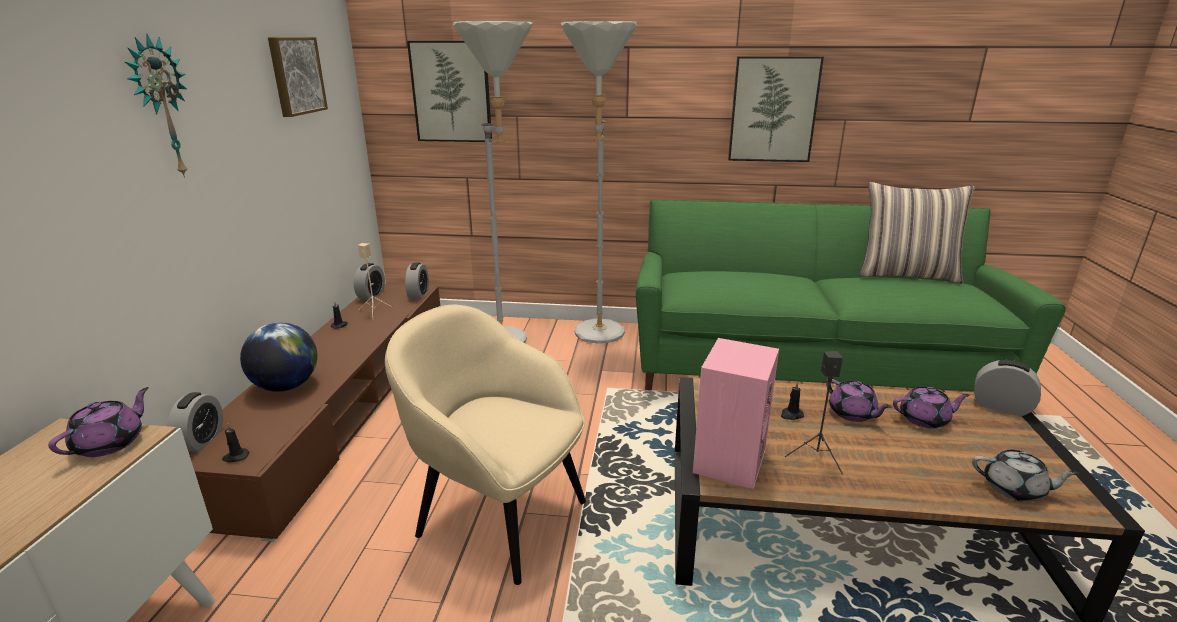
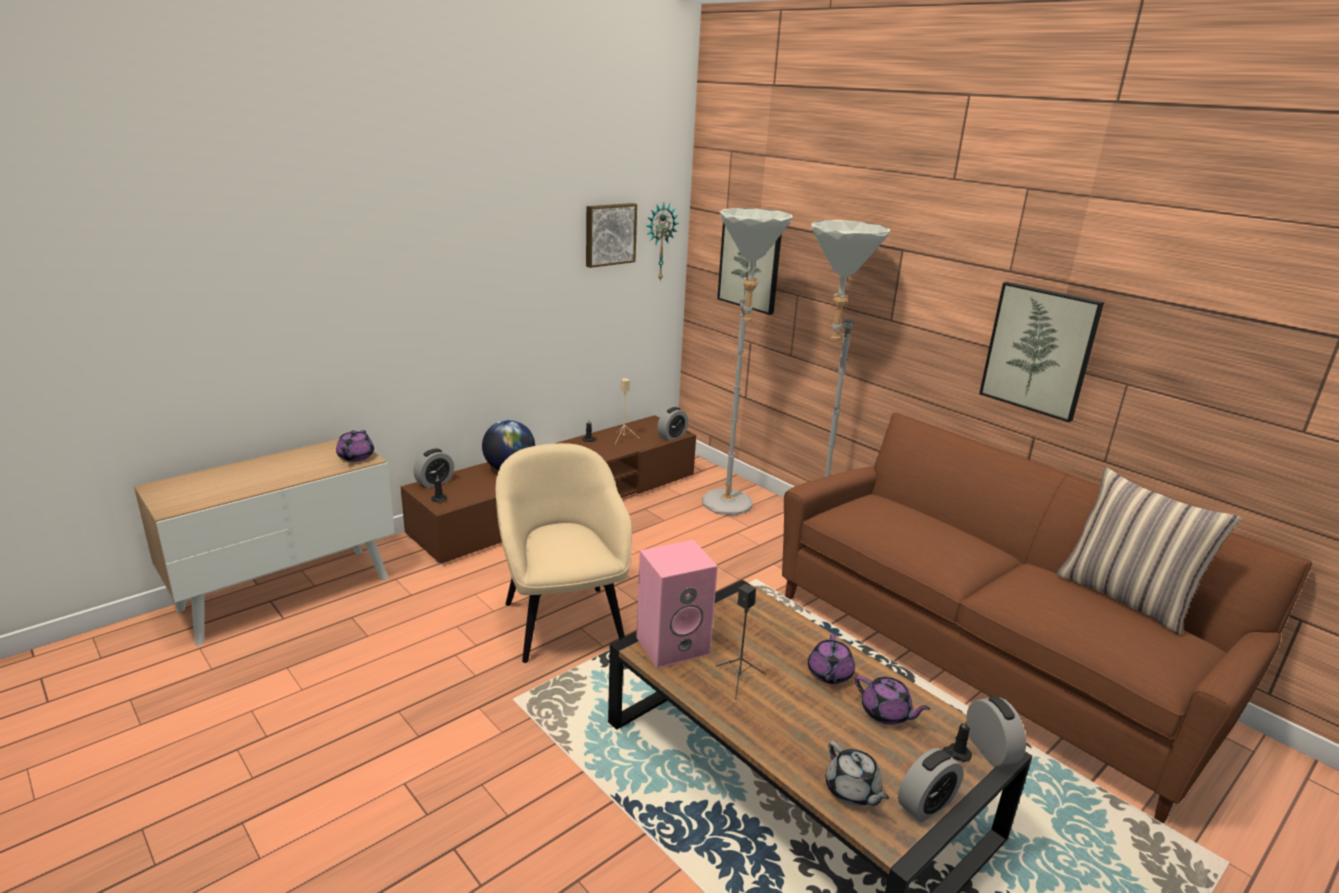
camera: 40 degrees right, 0 degrees up
(111, 443) = (355, 457): purple teapot -> purple teapot turned 120 degrees clockwise
(160, 108) = (474, 259): wall clock -> wall clock (659, 241)
(371, 295) = (639, 424): alarm clock -> alarm clock (926, 805)
(791, 415) = (776, 647): black candle -> black candle (956, 753)
(808, 364) = (987, 655): green sofa -> brown sofa

